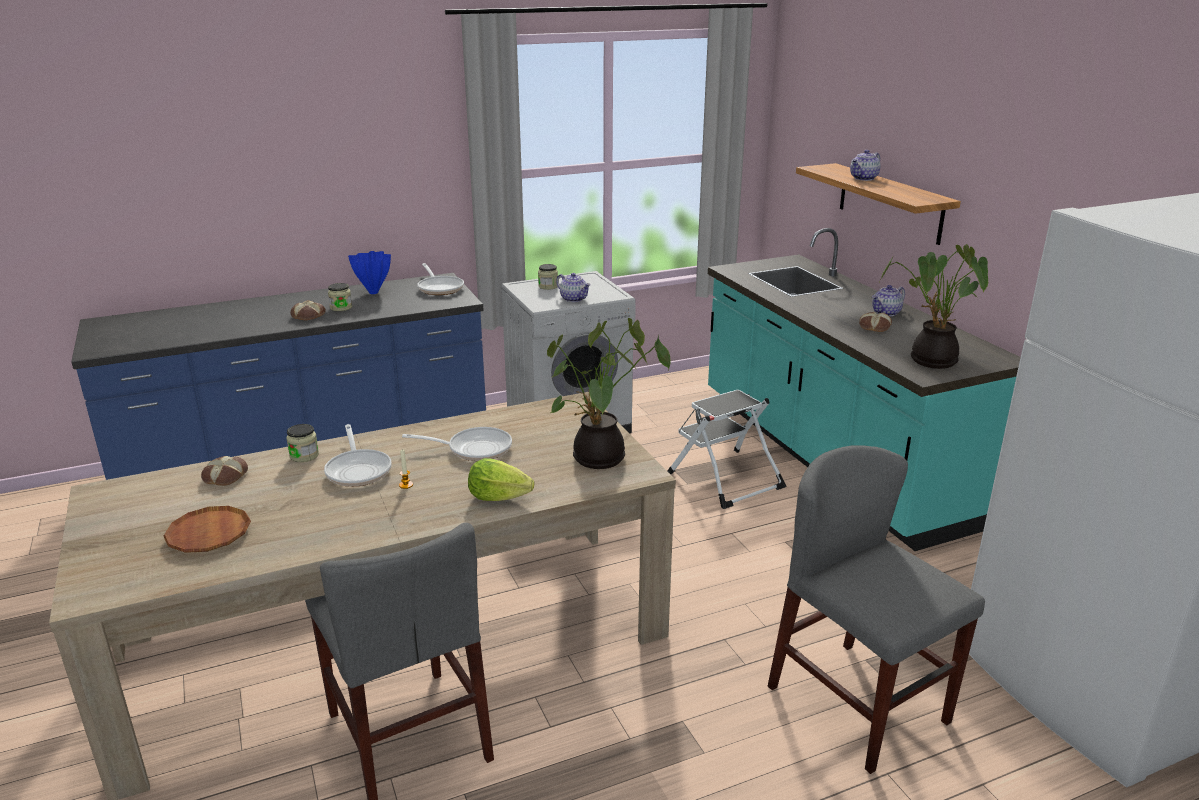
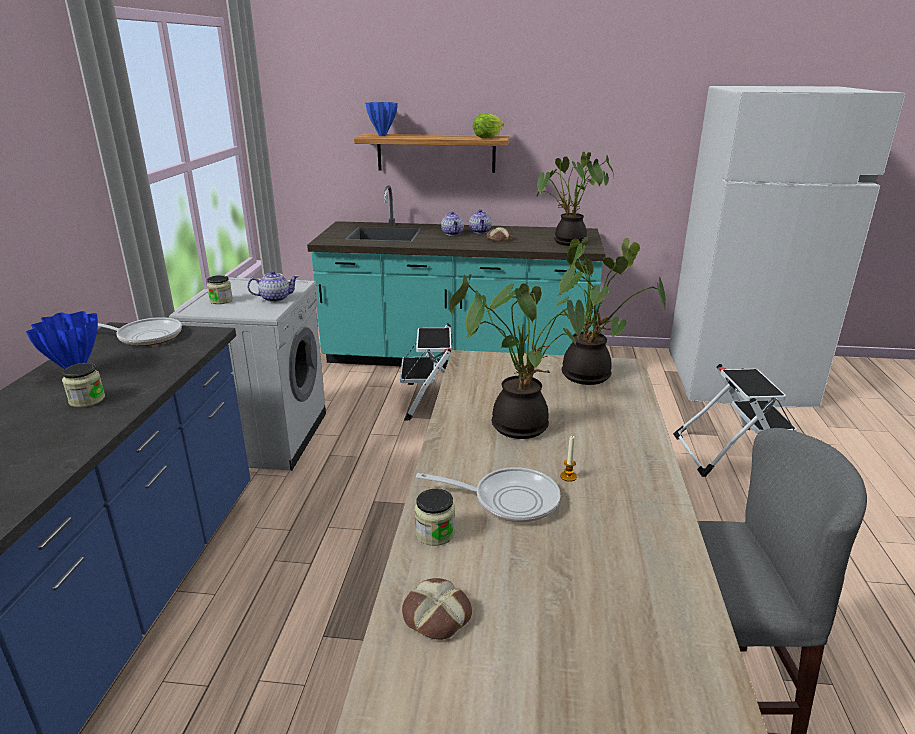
camera: 60 degrees left, 0 degrees up
(209, 534) = (606, 657): brown plate -> none
(309, 316) = (71, 426): bread -> none
(474, 449) = (518, 423): frying pan -> potted plant
(498, 497) = (627, 433): lettuce -> lettuce (487, 137)
(833, 170) = (383, 135): none -> blue vase
(858, 704) = (730, 452): grey chair -> step ladder
(864, 178) = (419, 136): teapot -> teapot (453, 233)

